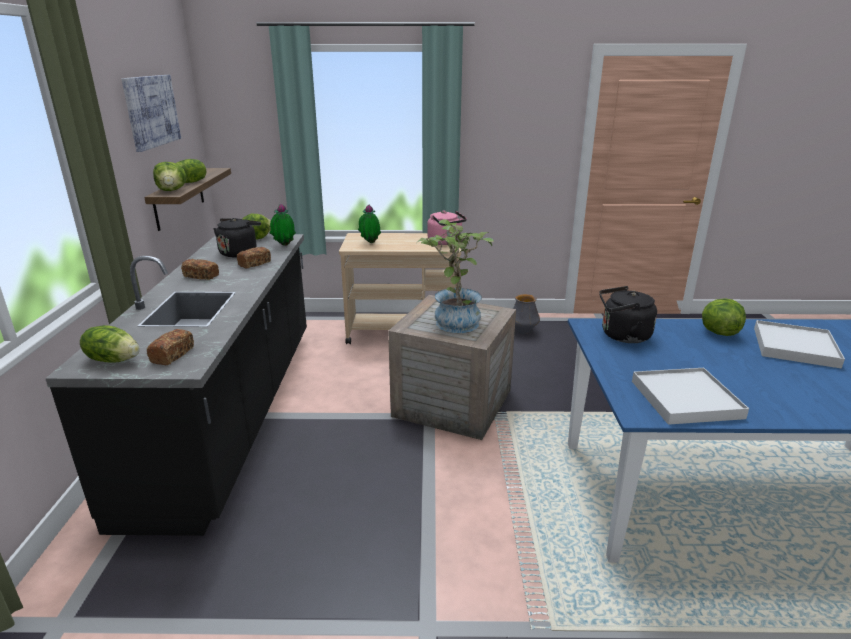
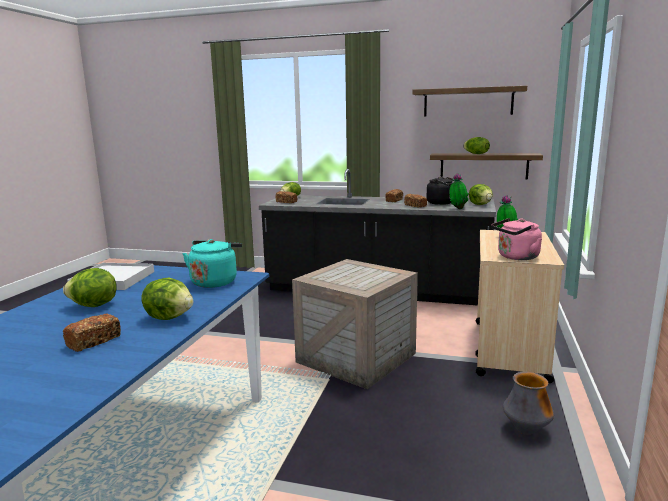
camera: 105 degrees right, 10 degrees down
(151, 111) = (468, 102): picture -> shelf
(172, 190) = (448, 154): lettuce -> lettuce (93, 306)
(454, 320) = (352, 275): potted plant -> none
(622, 336) = (215, 281): black kettle -> turquoise kettle
(794, 347) = (94, 341): white tray -> bread

